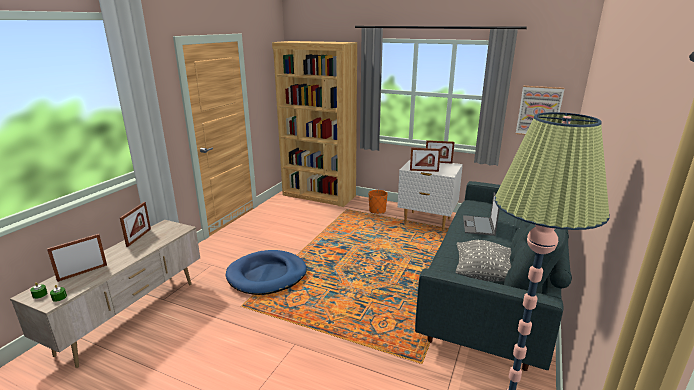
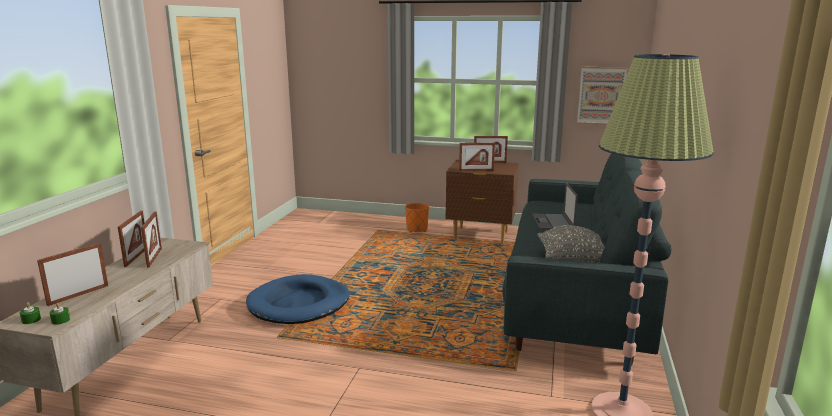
camera: 10 degrees left, 5 degrees down
(151, 239) = (154, 257): none -> picture frame
(319, 195) = (337, 218): brown bookcase -> none
(427, 221) = (481, 236): white nightstand -> brown nightstand

